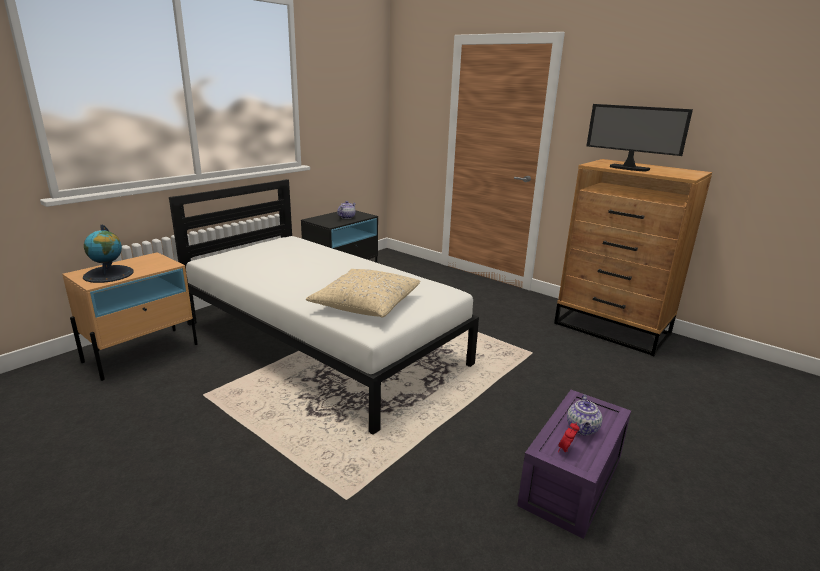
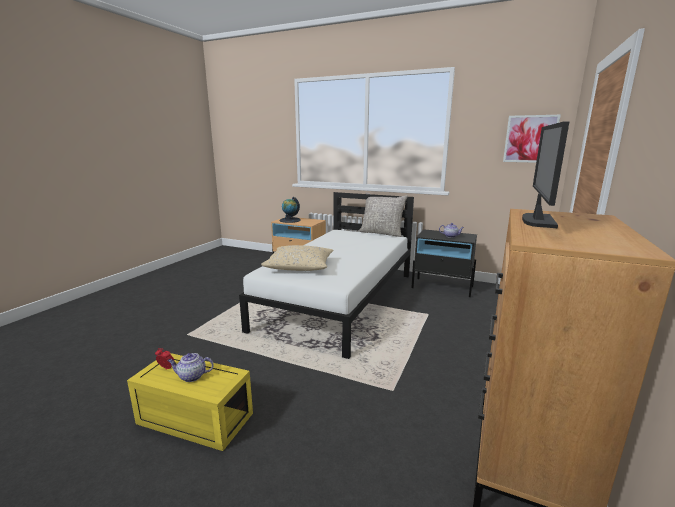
camera: 75 degrees right, 5 degrees down
(262, 241) = (381, 233): none -> grey pillow
(364, 96) = (530, 139): none -> picture
(573, 483) = (193, 419): purple storage box -> yellow storage box

